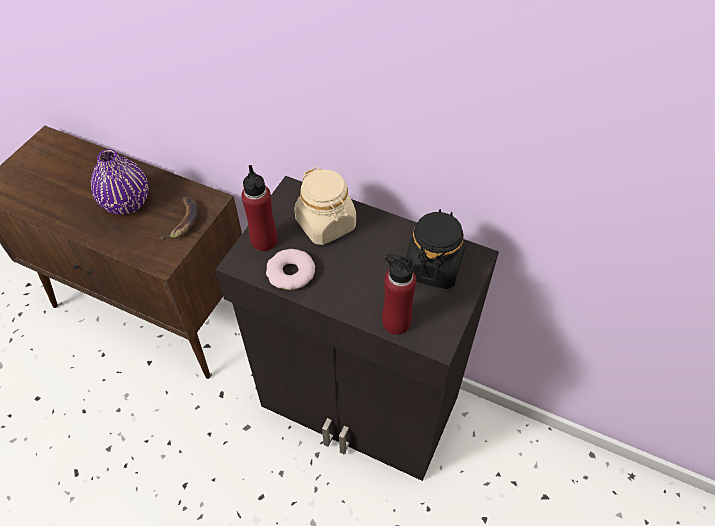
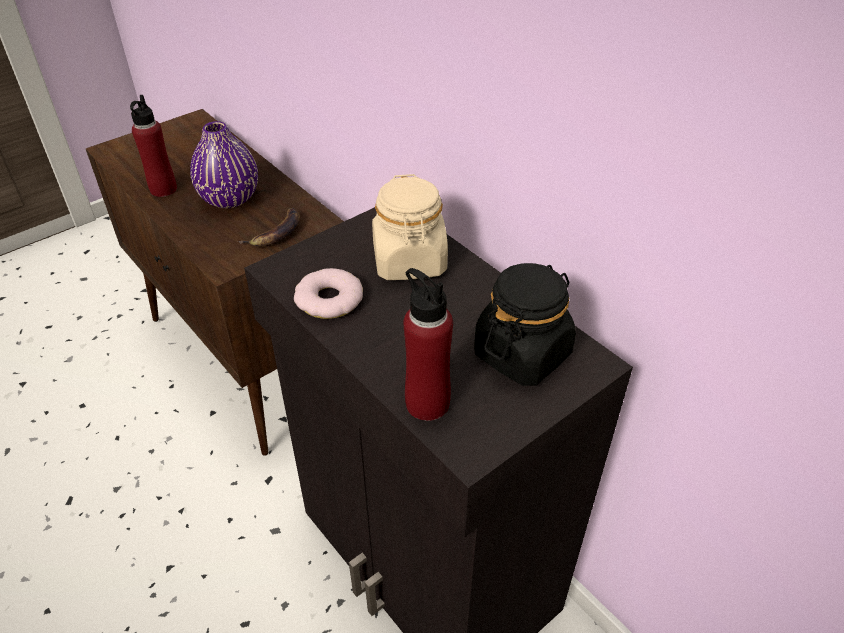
camera: 25 degrees right, 10 degrees down
(264, 241) = (322, 255): red bottle -> red bottle (163, 189)

